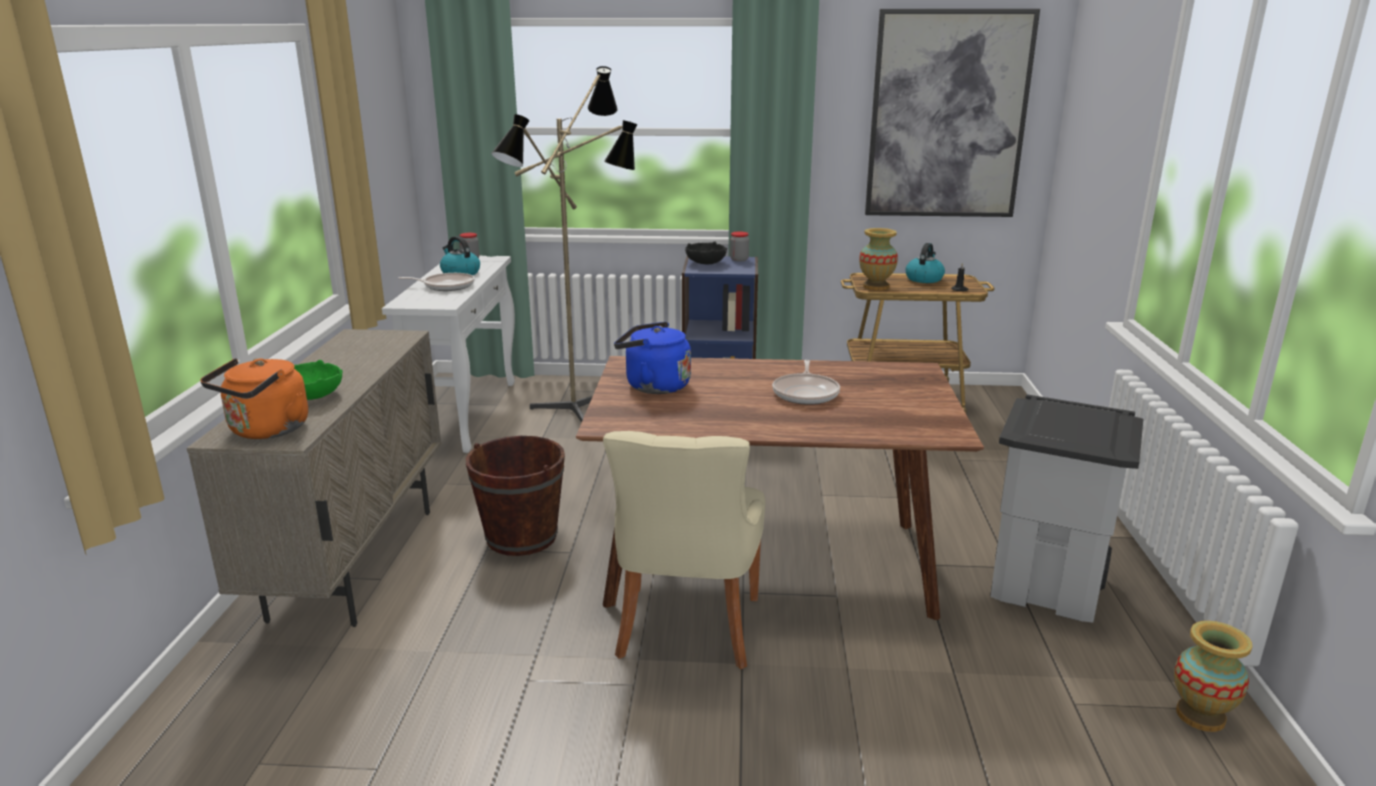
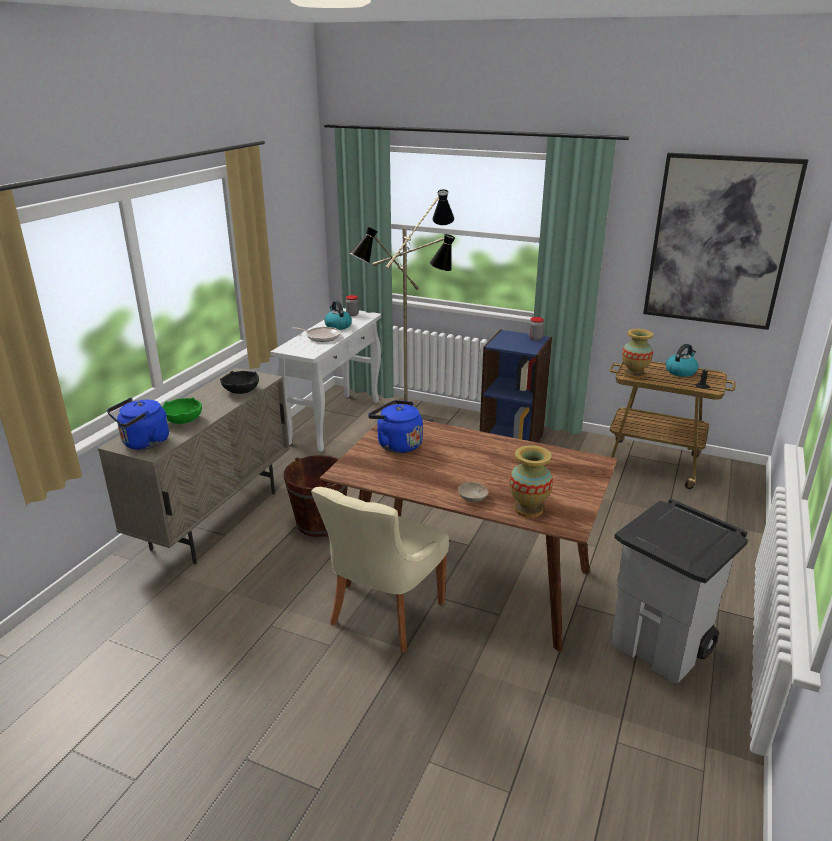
camera: 20 degrees right, 5 degrees up
(266, 431) = (143, 443): orange kettle -> blue kettle
(706, 263) = (508, 338): black bowl -> black bowl (241, 390)
(804, 426) = (471, 498): none -> beige bowl
(806, 393) = (495, 469): frying pan -> none
(1200, 716) = (709, 779): vase -> vase (528, 509)

